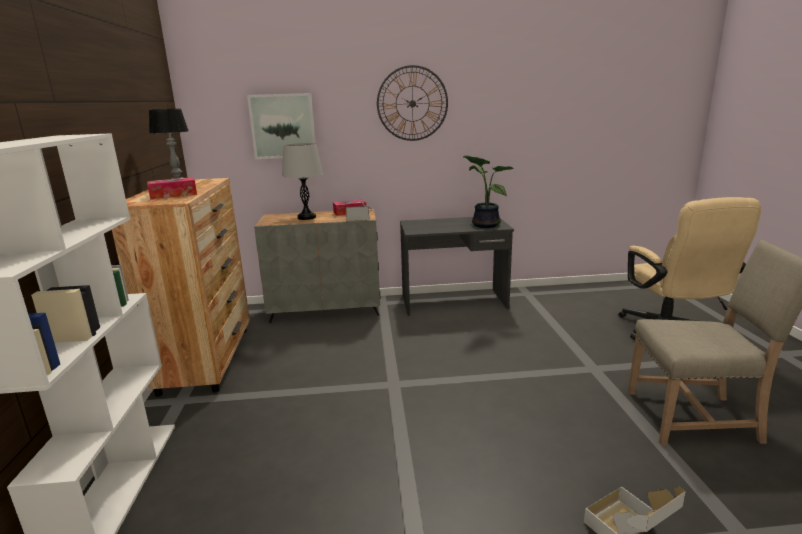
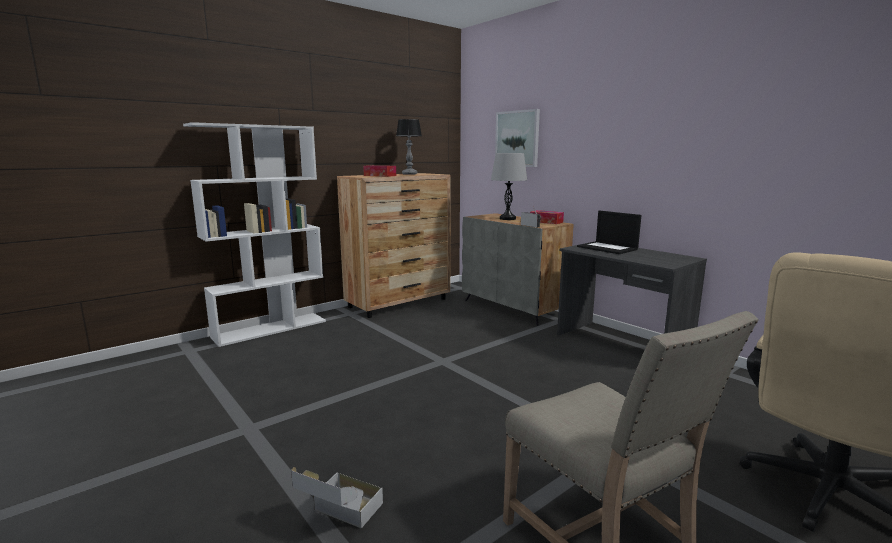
camera: 55 degrees right, 5 degrees down
(412, 103) = (623, 116): wall clock -> none
(430, 224) = (608, 248): none -> laptop
(484, 225) = (654, 260): potted plant -> none

